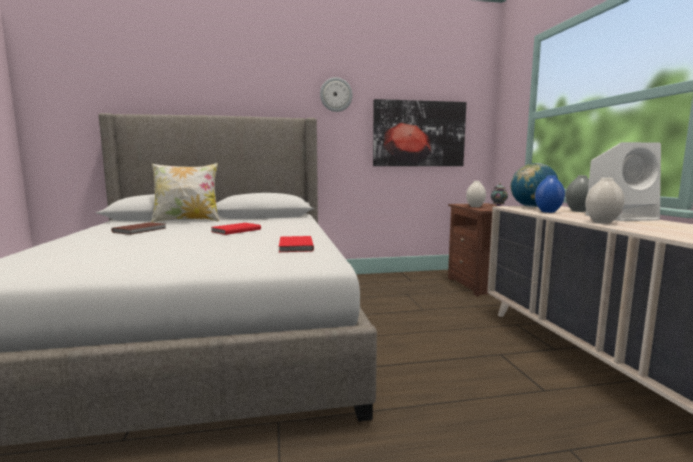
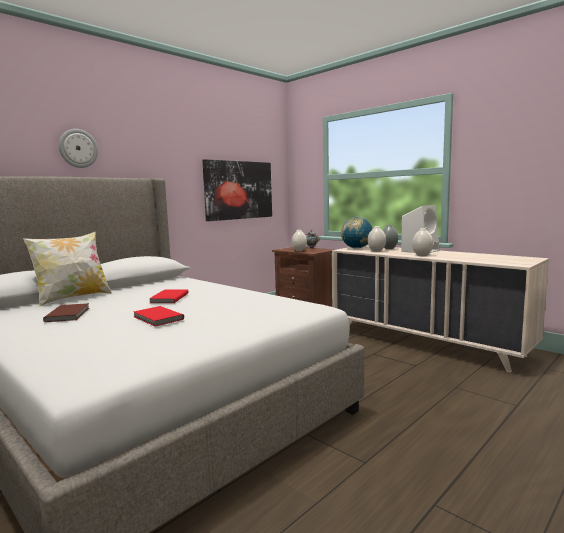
camera: 35 degrees left, 0 degrees up
(294, 246) = (264, 301): red book -> red book (157, 318)
(336, 94) = (170, 154): wall clock -> wall clock (78, 148)
(547, 212) = (376, 251): blue vase -> white vase

